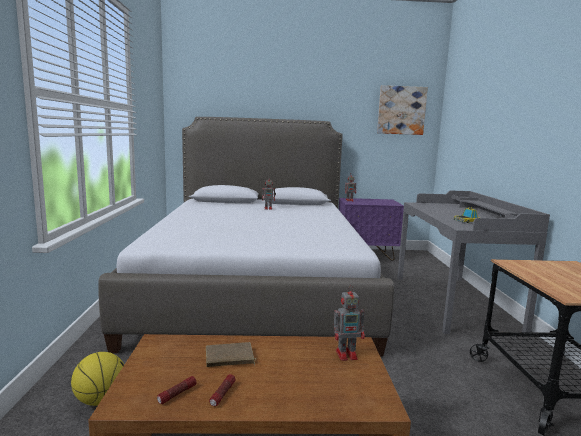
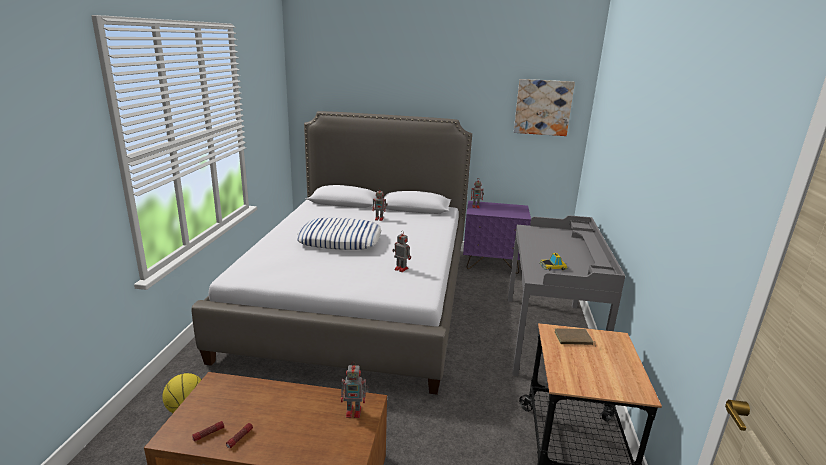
camera: 10 degrees right, 10 degrees up
(229, 358) = (260, 404): brown book -> brown book (573, 339)
(242, 220) = (340, 240): none -> pillow
(318, 235) = (400, 268): none -> toy robot

